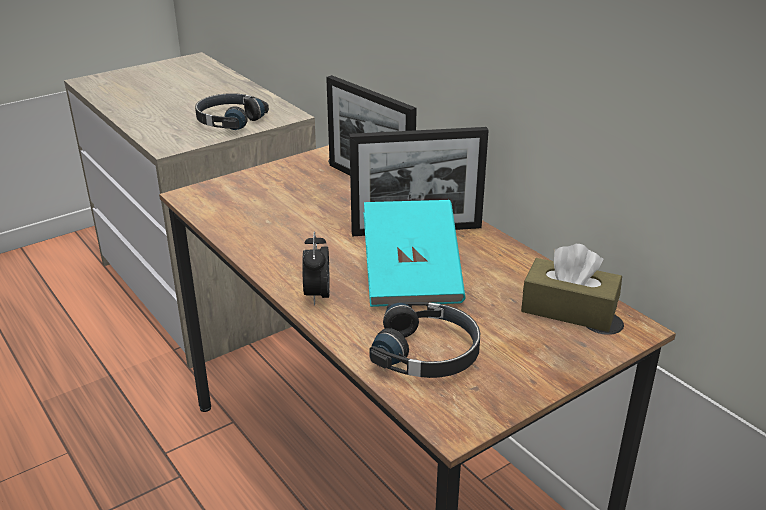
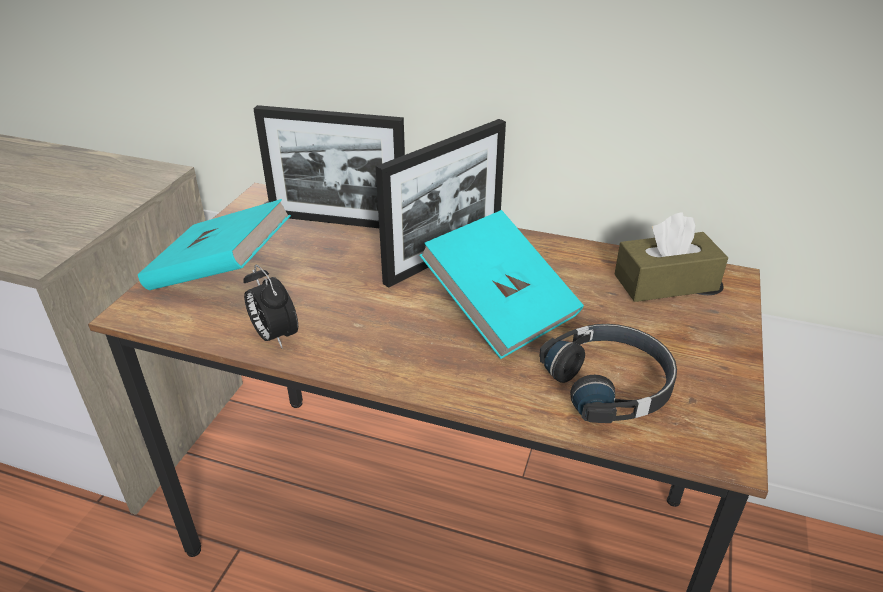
camera: 35 degrees left, 5 degrees up
(229, 120) = (88, 199): black headphones -> none
(259, 191) = (221, 274): none -> turquoise book
(317, 295) = (431, 371): alarm clock -> alarm clock (274, 336)

